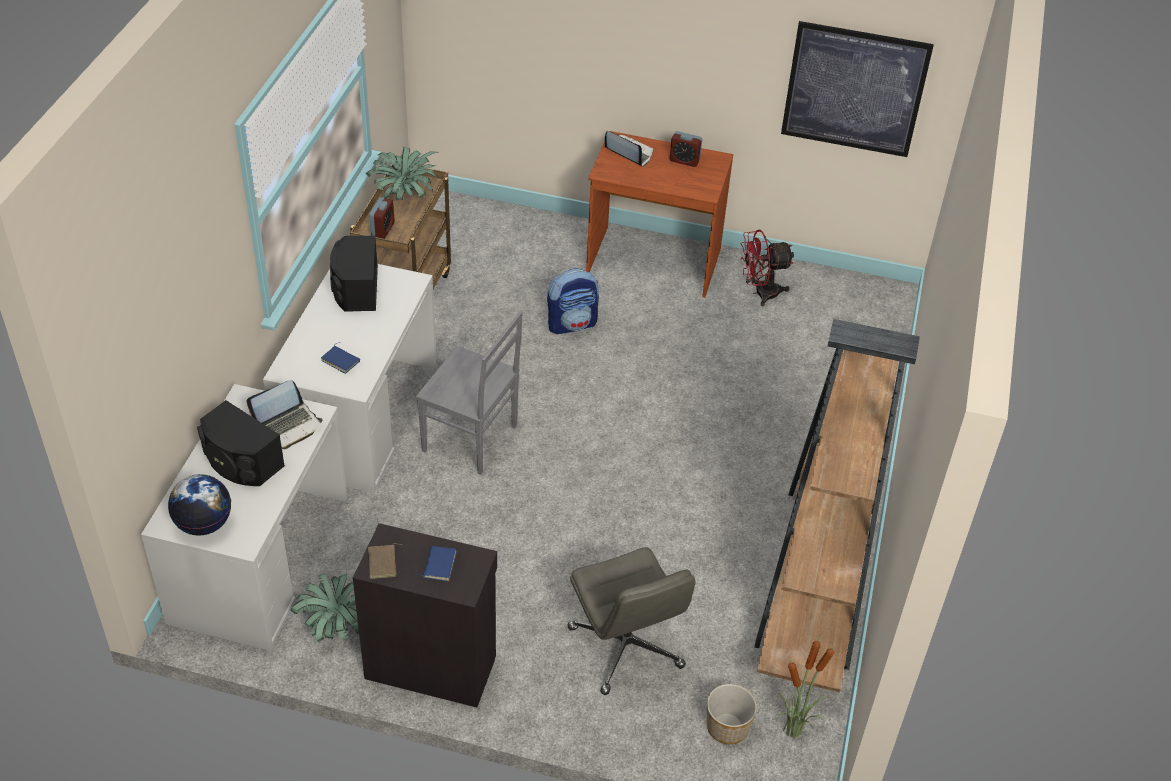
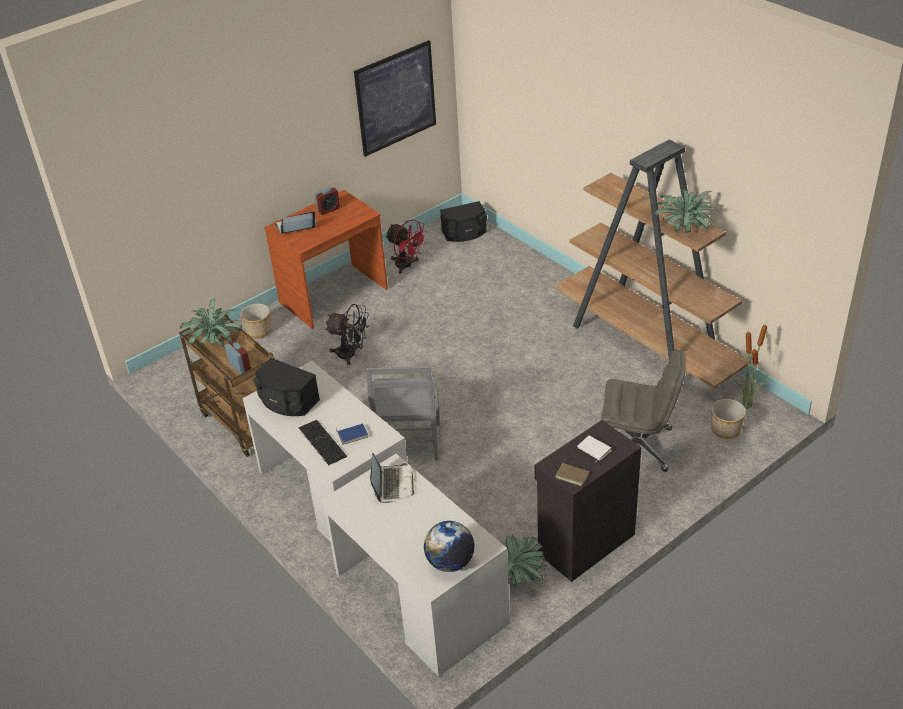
camera: 50 degrees left, 5 degrees down
(240, 462) = (405, 522): black speaker -> black speaker (465, 233)
(313, 343) = (321, 442): none -> keyboard
(438, 564) = (593, 450): blue book -> white book
(472, 439) = (409, 444): grey chair -> grey chair turned 120 degrees clockwise
(547, 236) = (258, 331): none -> planter
(572, 324) = (351, 354): backpack -> black fan
(760, 293) = (407, 266): red fan -> red fan turned 75 degrees counterclockwise
(839, 457) = (685, 230): none -> potted plant

